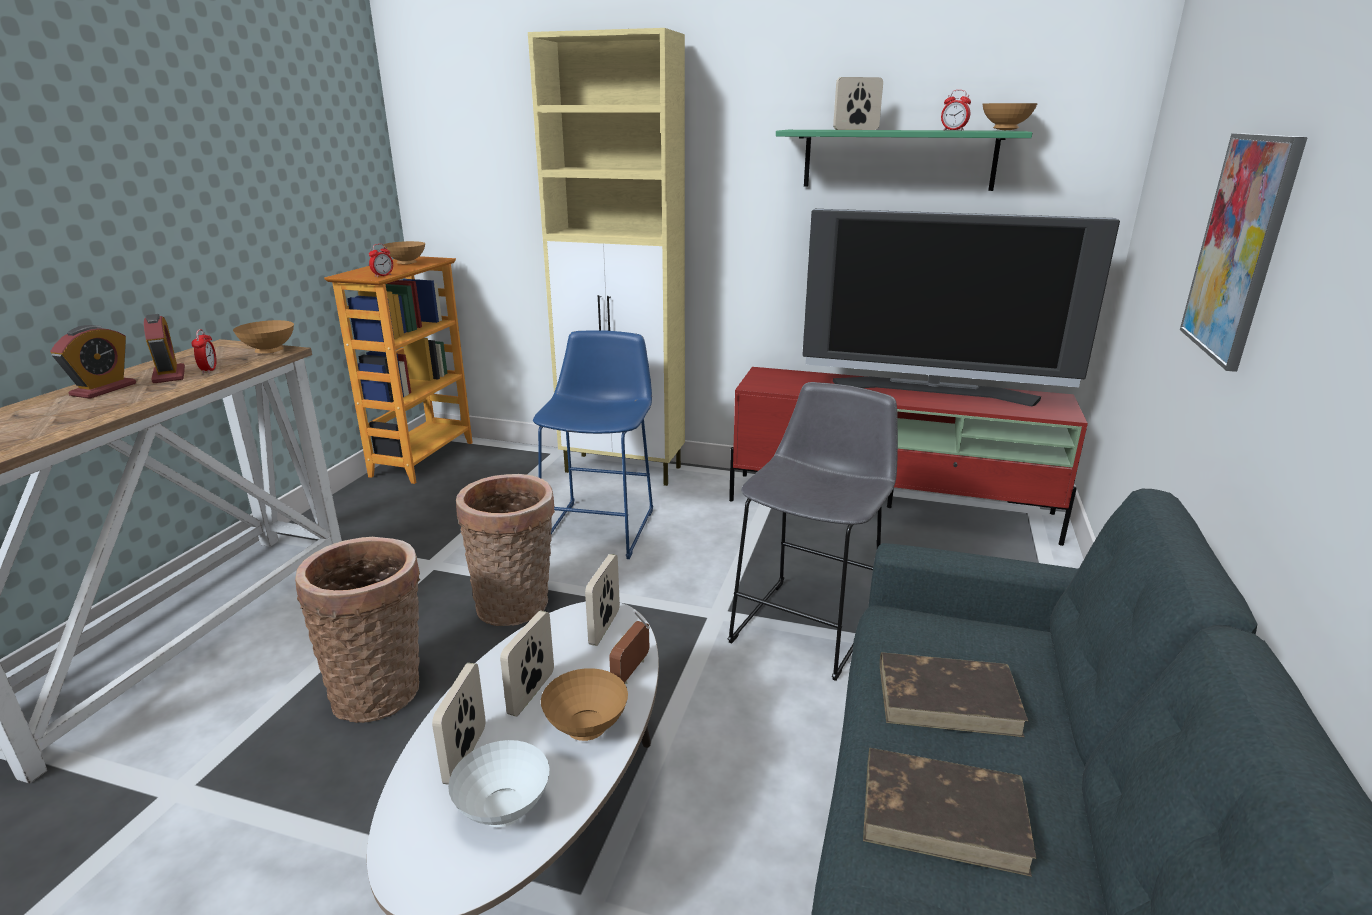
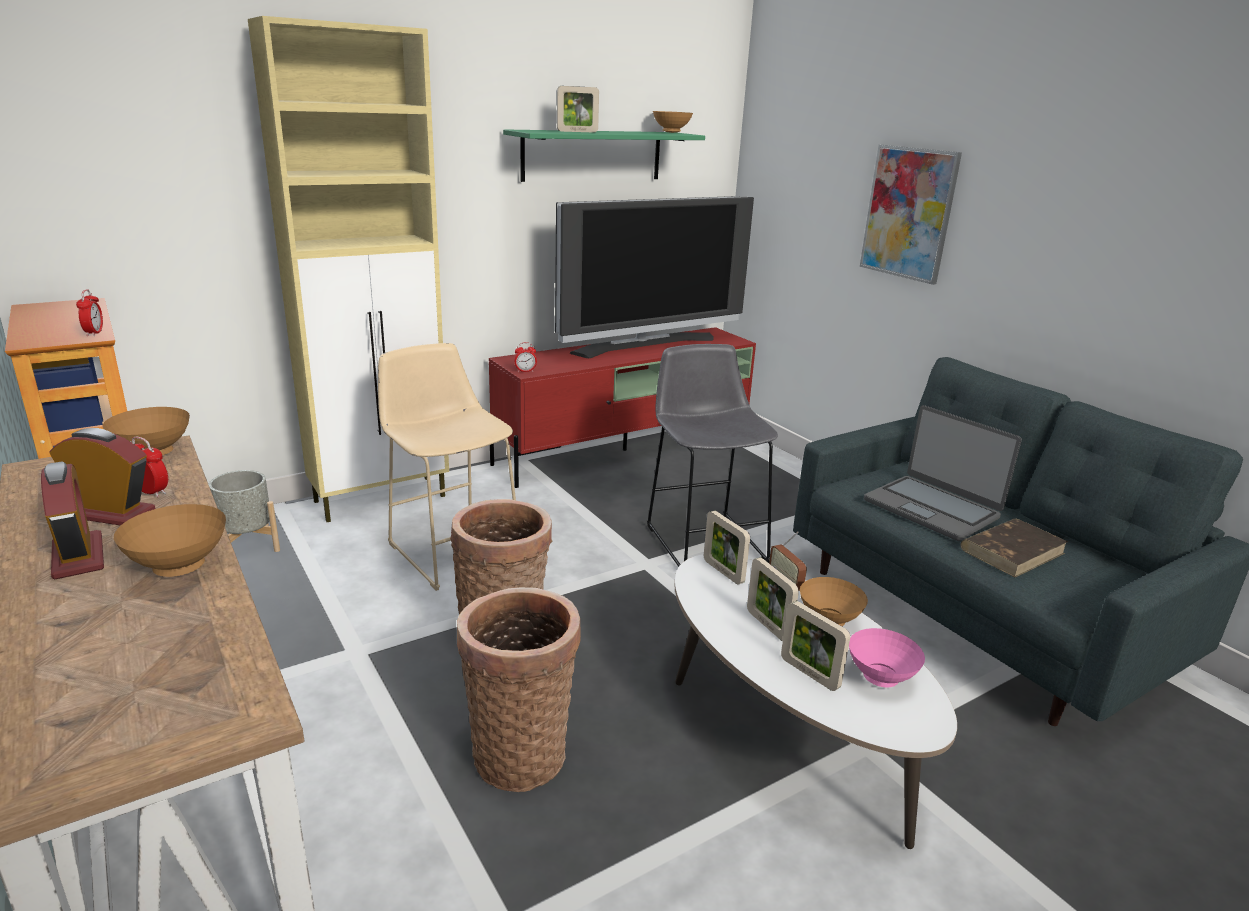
camera: 50 degrees left, 0 degrees up
(407, 264) = (65, 314): brown bowl -> brown bowl (181, 567)
(500, 469) = (248, 546): none -> grey planter
(504, 809) = (879, 678): white bowl -> pink bowl
(601, 526) = (452, 549): blue stool -> beige stool
(855, 129) = (577, 131): picture frame -> picture frame turned 135 degrees counterclockwise
(948, 698) = (932, 508): brown book -> laptop
(953, 130) = (646, 133): alarm clock -> alarm clock (525, 371)

